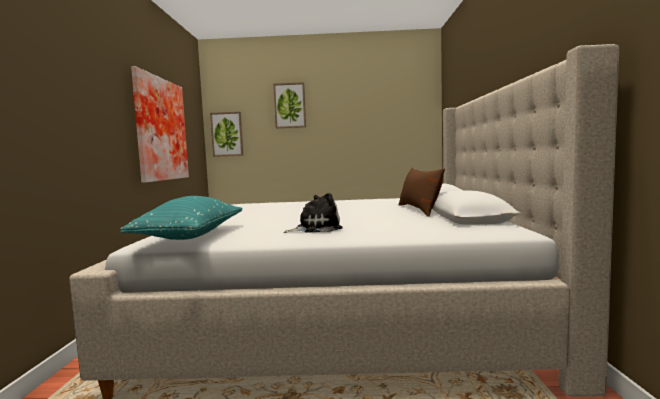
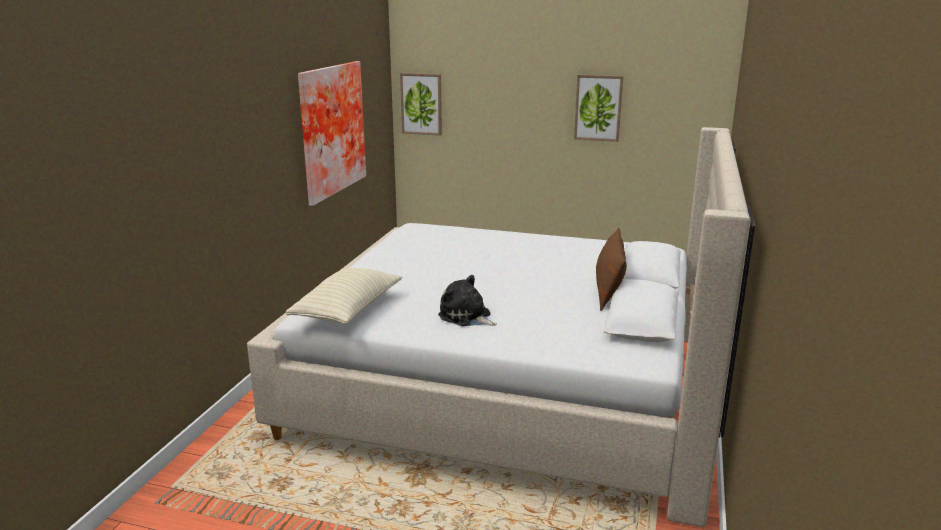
camera: 15 degrees right, 15 degrees up
(191, 236) = (348, 310): turquoise pillow -> beige pillow
(290, 105) = (508, 70): picture -> picture (598, 108)
(315, 228) = (466, 317): plush toy -> plush toy turned 135 degrees counterclockwise

